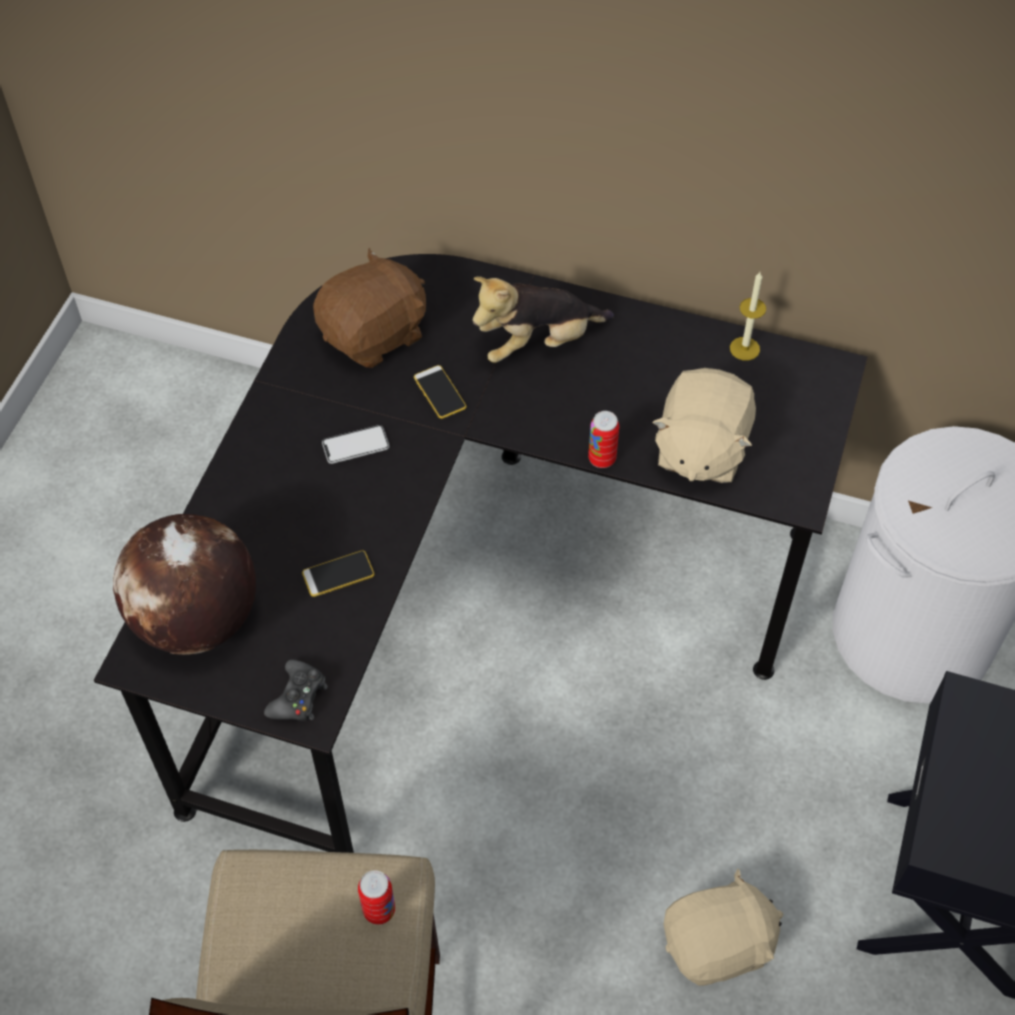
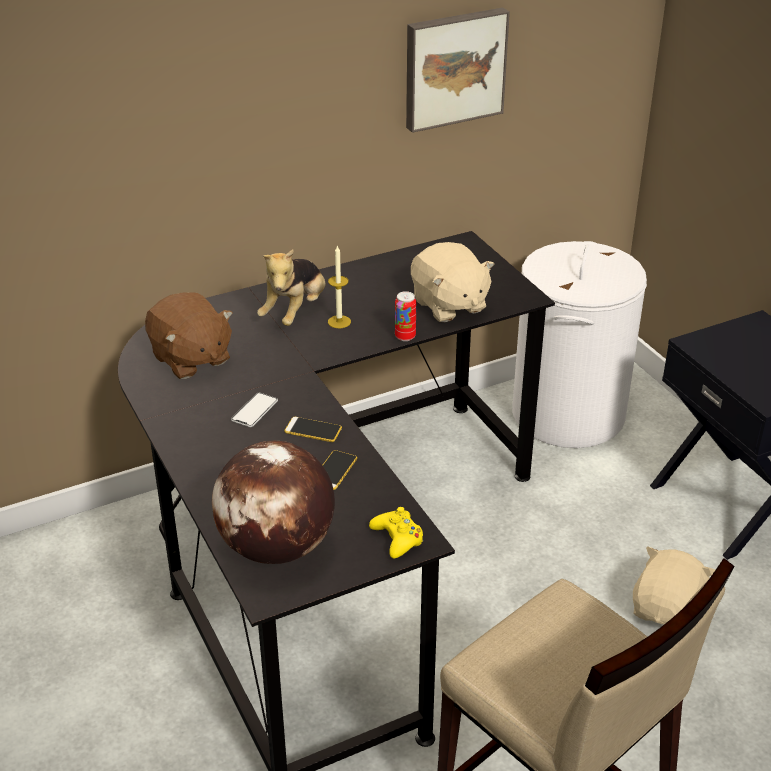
camera: 45 degrees left, 20 degrees down
(298, 697) = (398, 538): black game controller -> yellow game controller
(375, 335) = (190, 359): brown plush toy -> brown plush toy turned 135 degrees clockwise
(379, 910) = (578, 614): can -> none
(440, 392) = (270, 361): phone -> phone (313, 430)
(744, 348) = (409, 257): candle -> candle (339, 322)
(888, 156) = (453, 68): none -> picture

